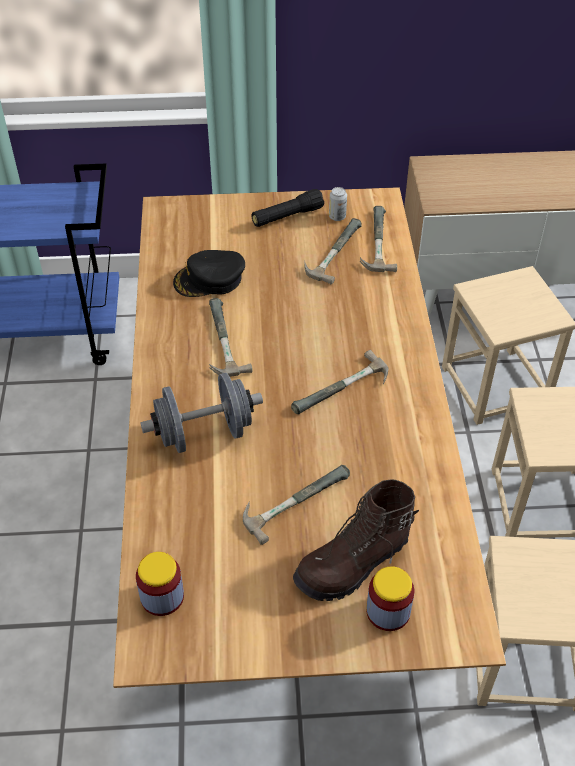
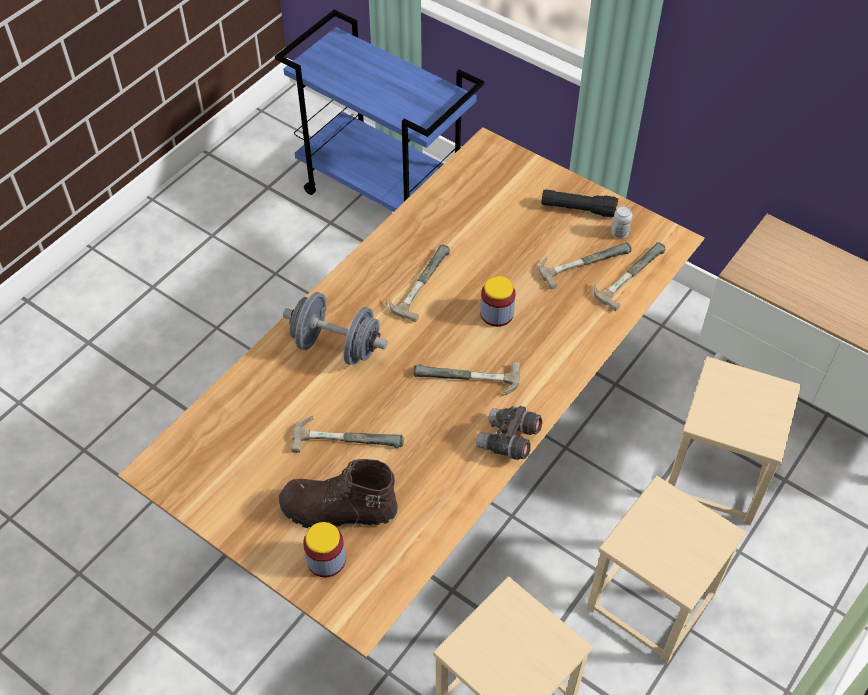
camera: 40 degrees right, 5 degrees up
(162, 597) = (198, 440): jar -> jar (496, 314)
(209, 279) = (461, 228): black cap -> none
(425, 414) = (508, 441): none -> grey binoculars

